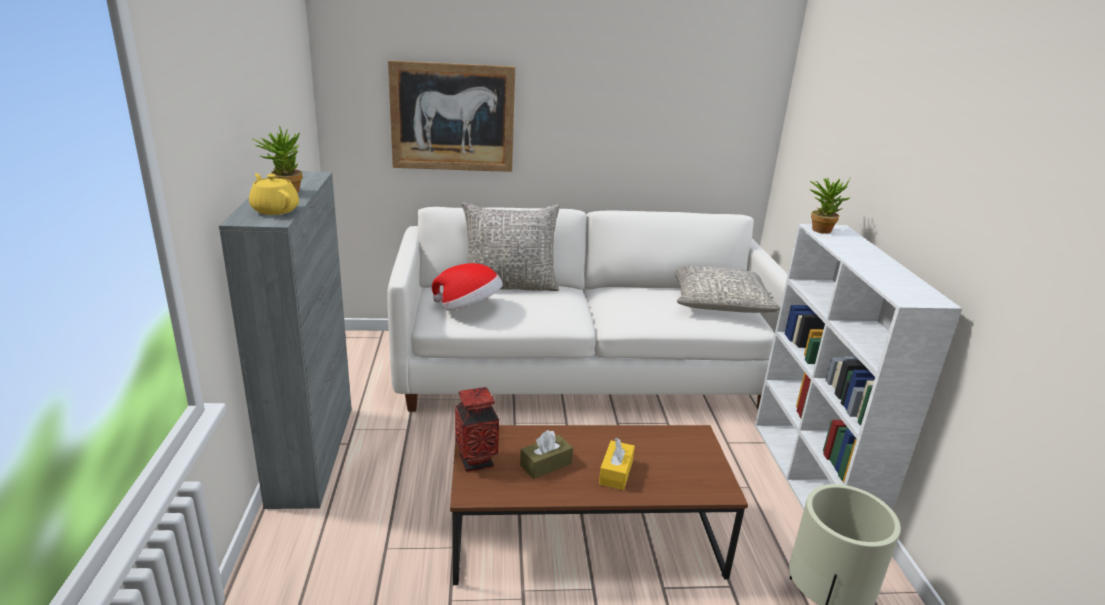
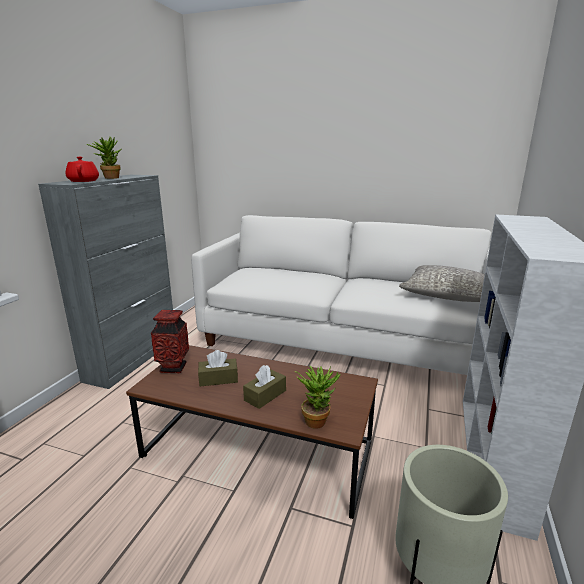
camera: 25 degrees right, 5 degrees down
(275, 210) = (84, 181): yellow teapot -> red teapot
(452, 117) = (270, 158): picture -> none
(469, 308) = (250, 279): hat -> none
(509, 286) = (290, 270): grey pillow -> none
(616, 472) = (265, 395): yellow tissue box -> brown tissue box
(821, 229) = (513, 217): potted plant -> potted plant (317, 419)

